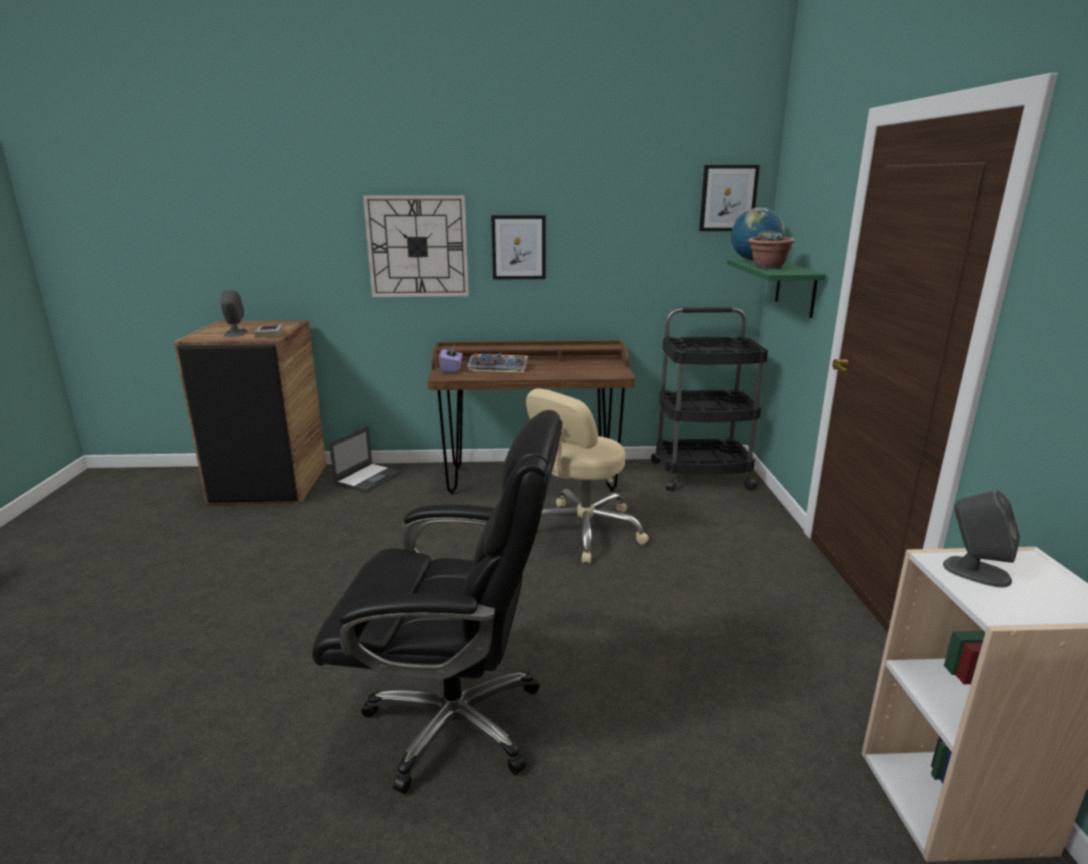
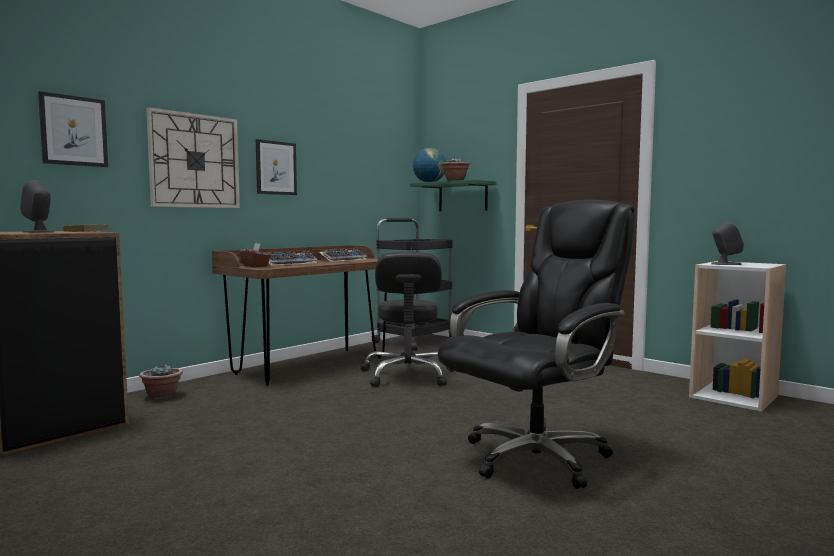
camera: 45 degrees left, 15 degrees down
(369, 477) = (162, 396): laptop -> potted plant
(451, 369) = (255, 266): purple tissue box -> brown tissue box
(578, 367) = (343, 260): none -> keyboard
(581, 533) = (408, 377): beige office chair -> black office chair
(728, 198) = (398, 144): picture -> picture (74, 131)

